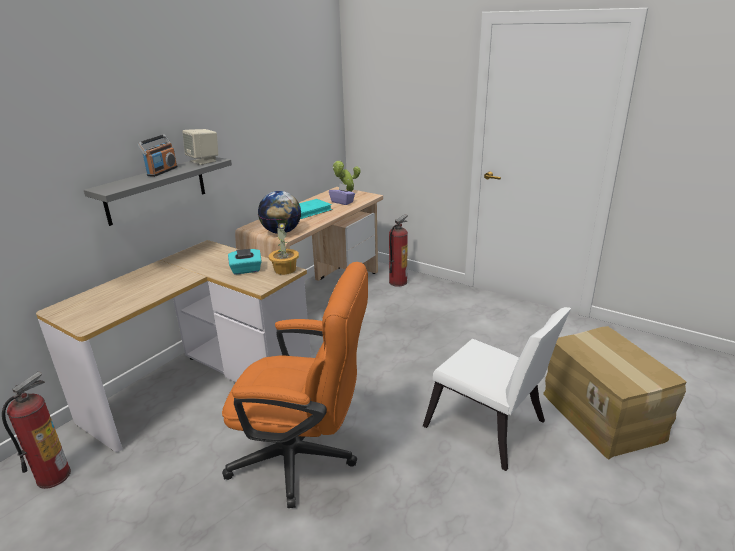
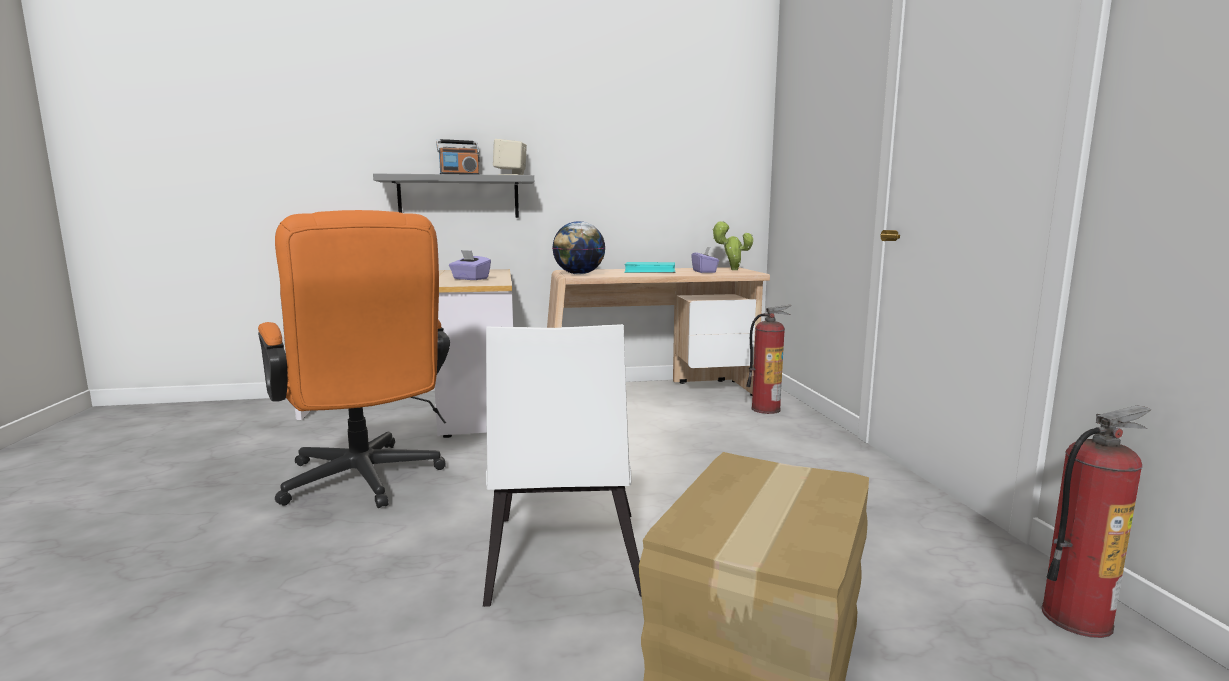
camera: 45 degrees right, 15 degrees down
(53, 475) = (249, 416): fire extinguisher -> fire extinguisher (1076, 617)
(246, 270) = (470, 279): turquoise tissue box -> purple tissue box
(285, 269) = (496, 282): potted plant -> none

